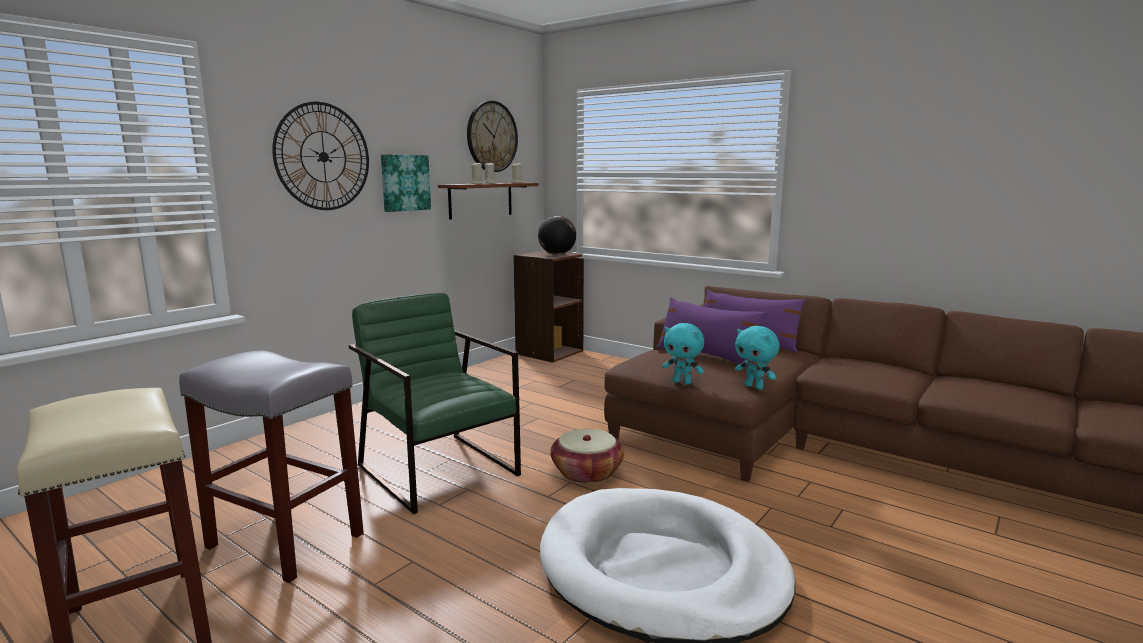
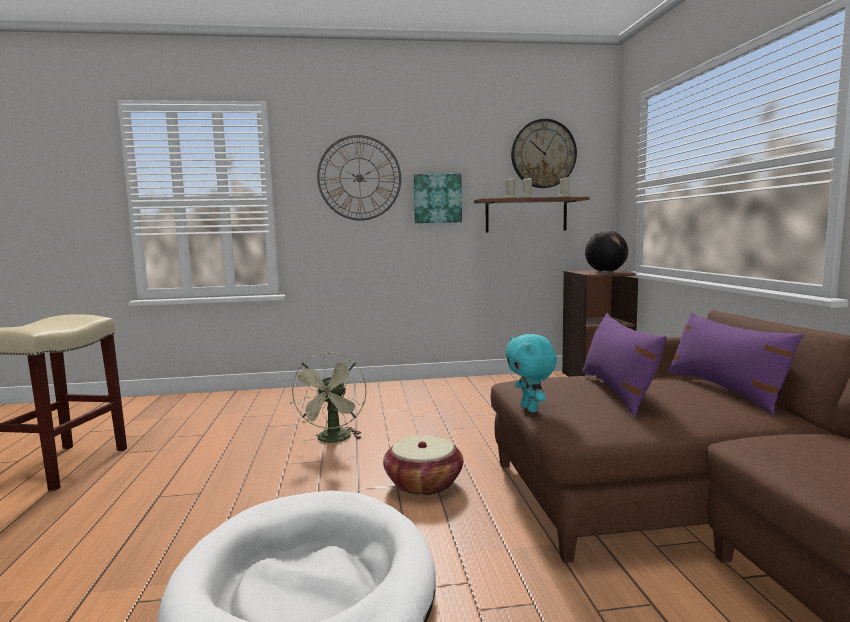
camera: 45 degrees right, 5 degrees down
(283, 541) = (182, 450): grey stool -> none
(438, 469) = (333, 440): green armchair -> green fan
(754, 387) = (597, 434): turquoise plush toy -> none

